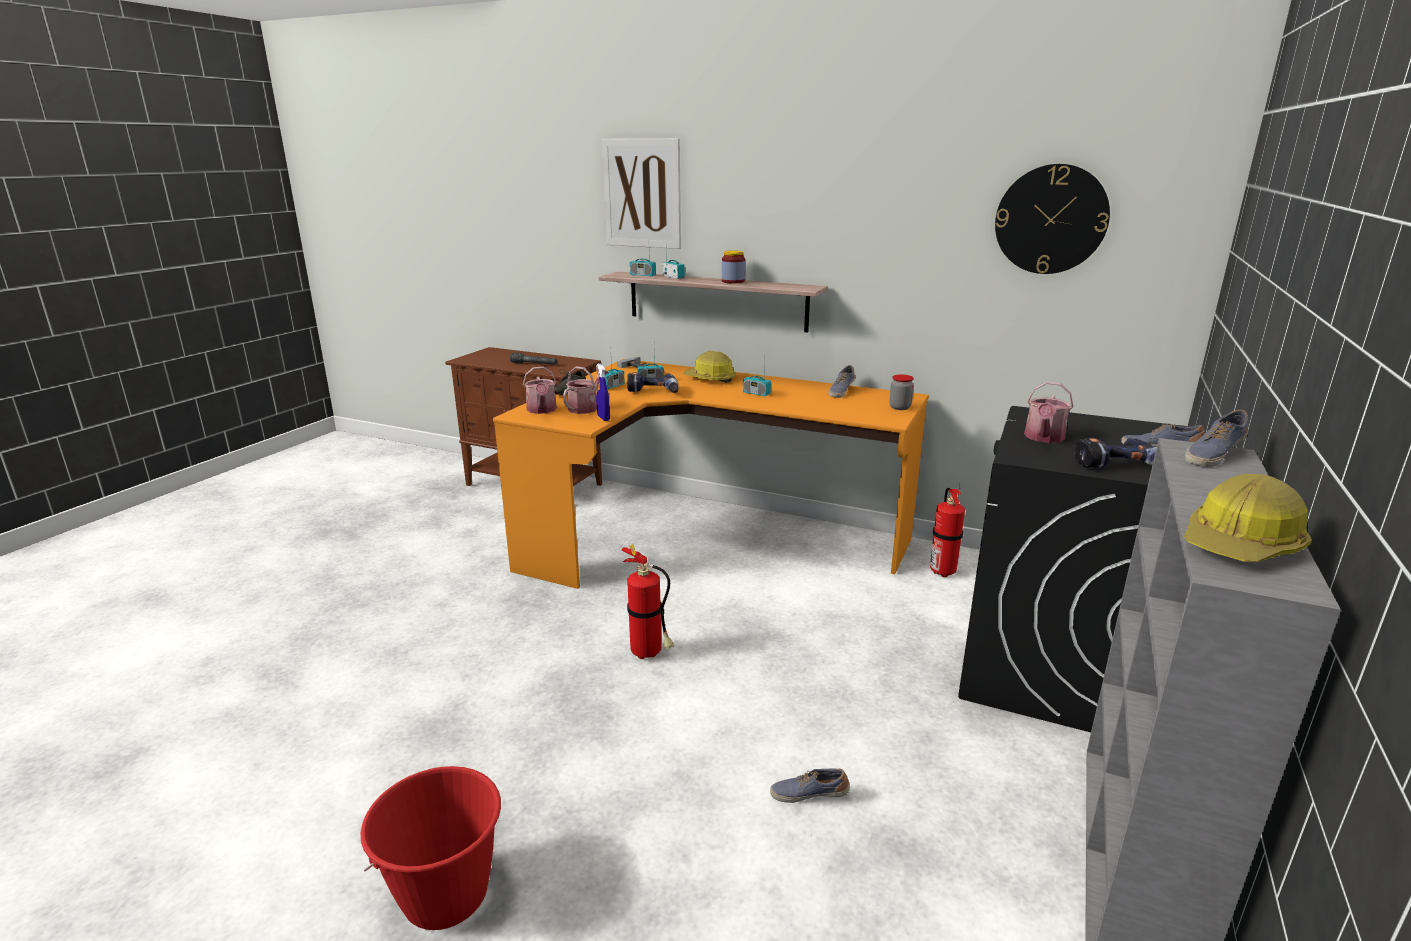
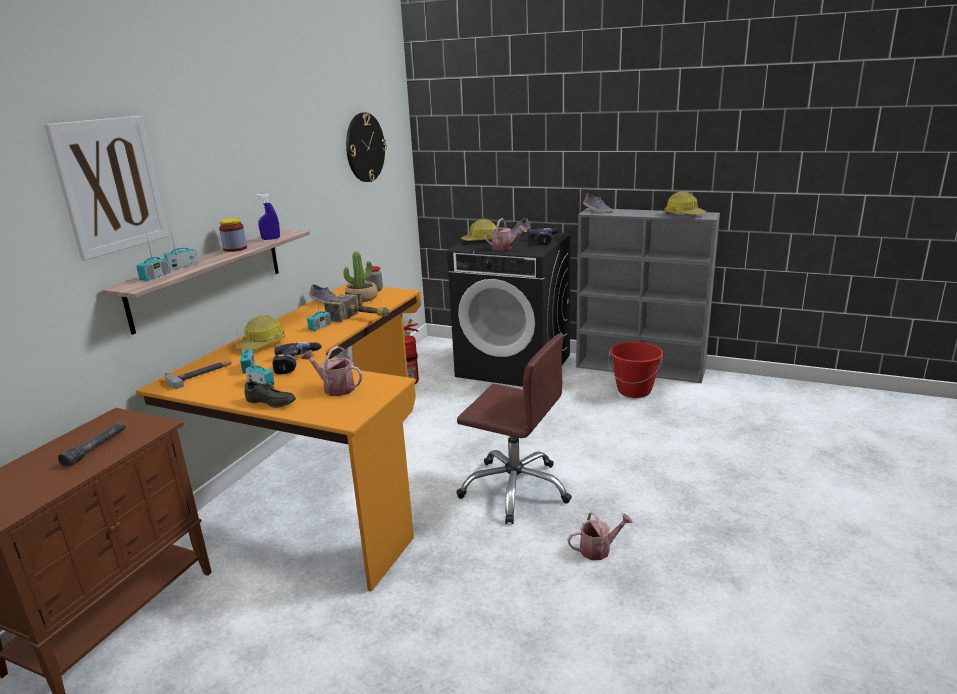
camera: 90 degrees left, 0 degrees up
(446, 896) = (763, 537): red bucket -> red bucket (634, 391)
(542, 410) = (336, 408): watering can -> watering can (599, 549)
(603, 418) = (373, 377): blue spray bottle -> blue spray bottle (271, 239)
(649, 654) = (515, 488): fire extinguisher -> brown office chair
(785, 407) = (363, 318): none -> hammer
(809, 794) = (632, 430): shoe -> none
(862, 403) = (362, 298): none -> potted plant
(1094, 424) = (481, 240): none -> hard hat

